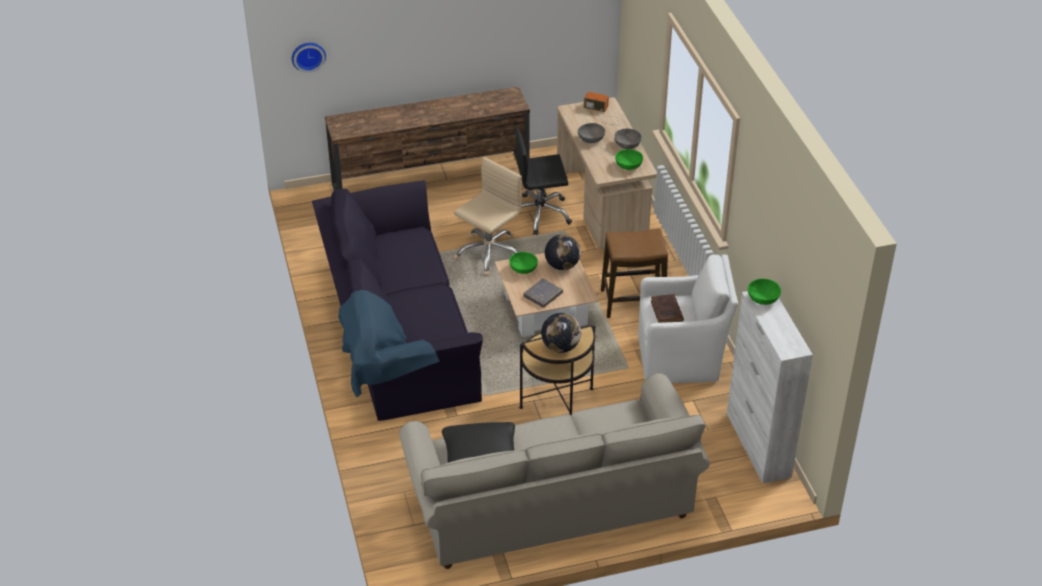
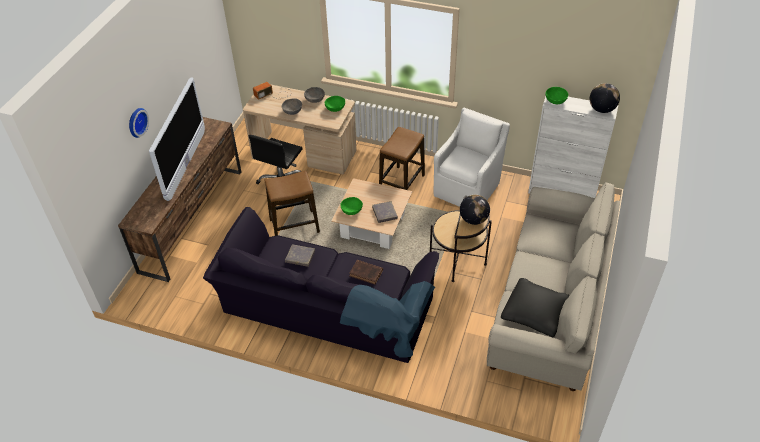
camera: 55 degrees left, 5 degrees up
(308, 55) = (92, 184): wall clock -> wall clock (136, 122)
(414, 259) = (300, 257): none -> grey book
(439, 113) = (186, 165): none -> television
(489, 253) = (294, 226): beige office chair -> stool
(562, 265) = (365, 191): globe -> globe (601, 109)
(667, 312) = (466, 162): brown book -> brown book (367, 273)

